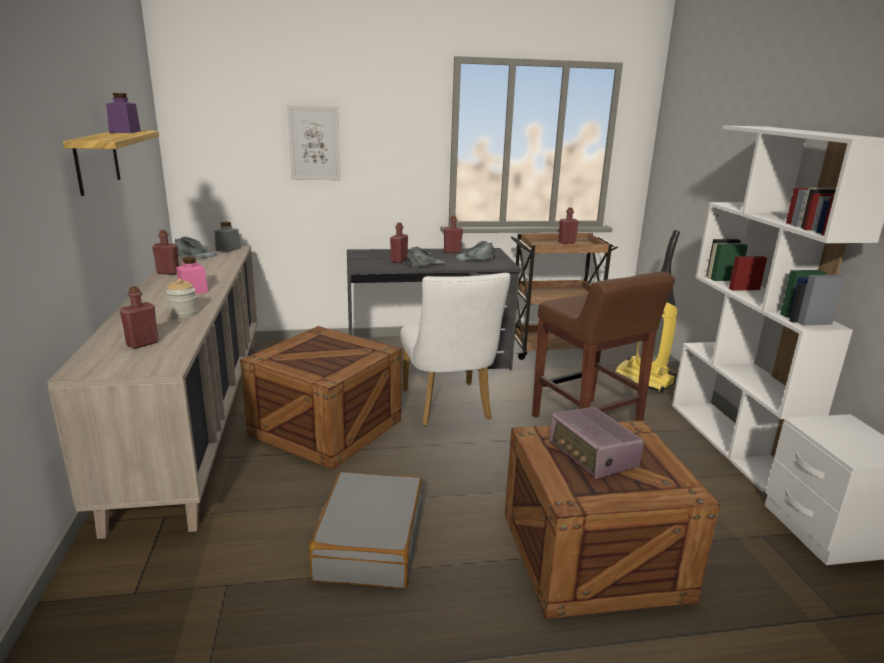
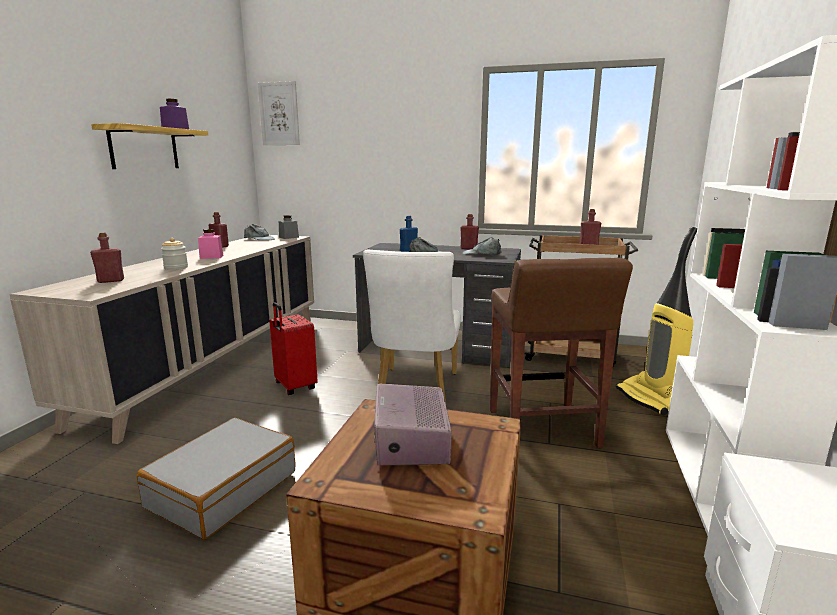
camera: 25 degrees right, 5 degrees down
(314, 143) = (362, 152): picture -> picture (279, 114)
(323, 427) = (294, 387): crate -> red suitcase
(399, 260) = (408, 251): red bottle -> blue bottle

